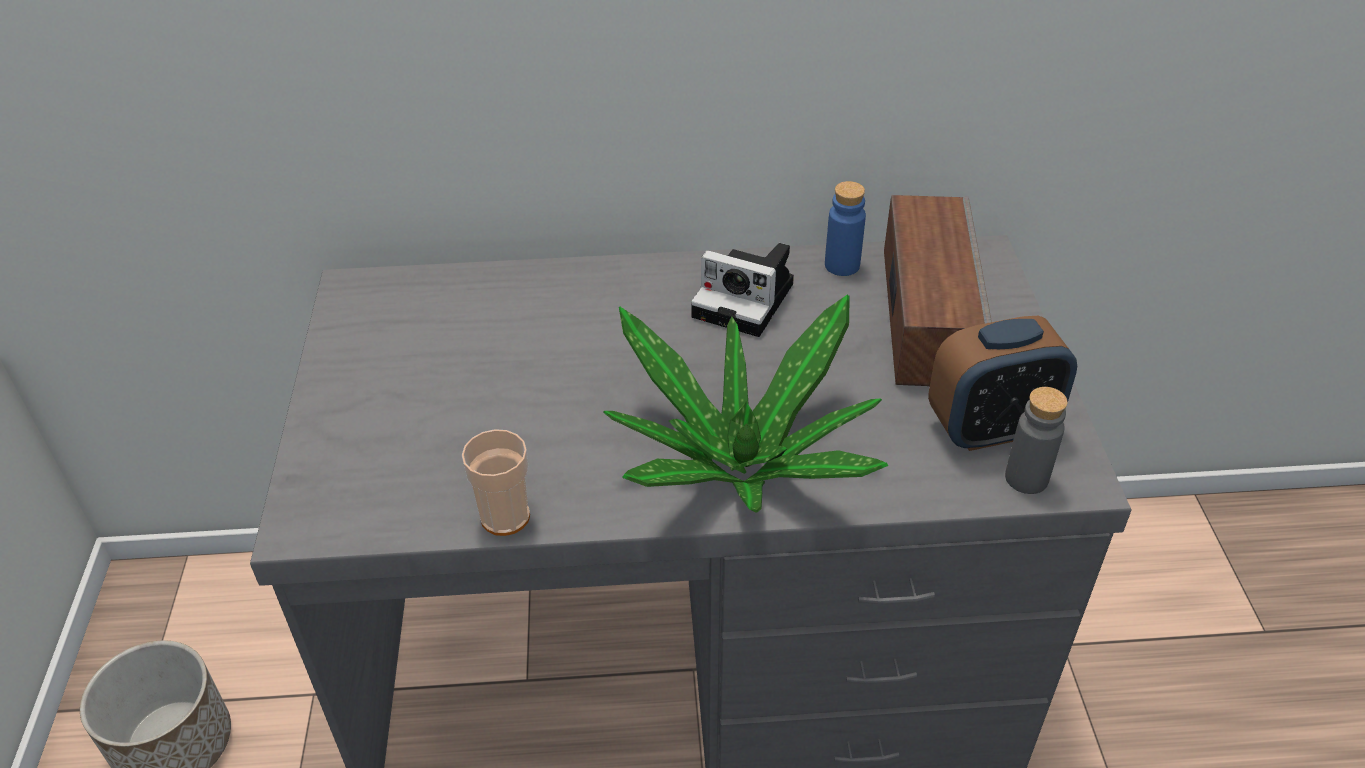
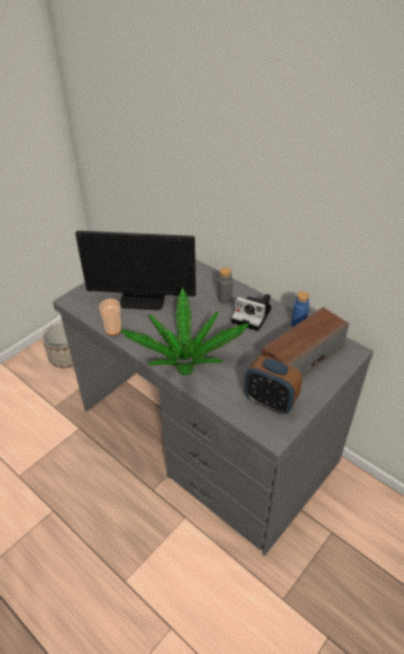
camera: 45 degrees right, 0 degrees up
(481, 412) = (142, 299): none -> monitor
(747, 300) = (253, 316): camera -> camera turned 45 degrees counterclockwise
(1026, 478) = (259, 422): grey bottle -> grey bottle (224, 299)

